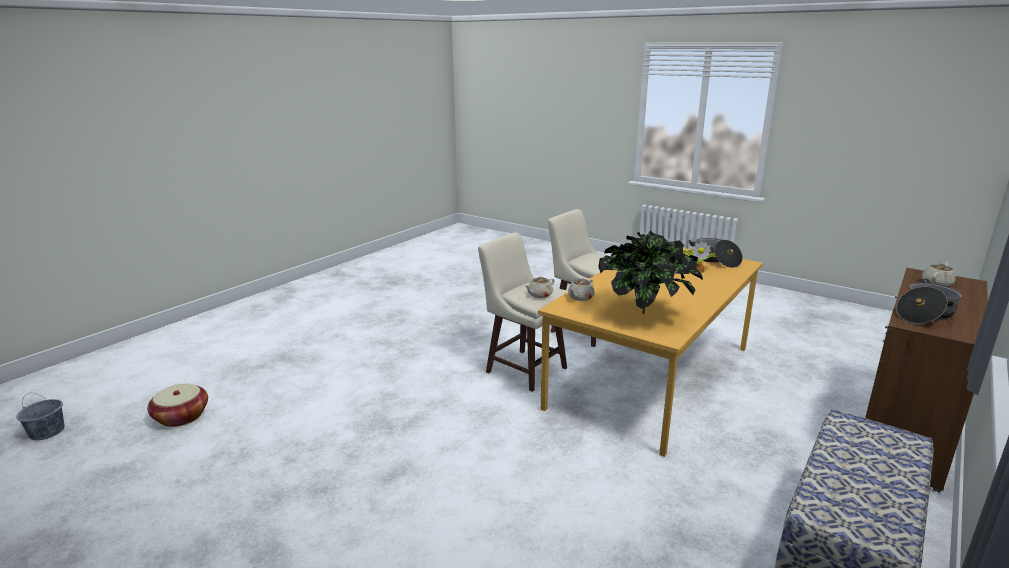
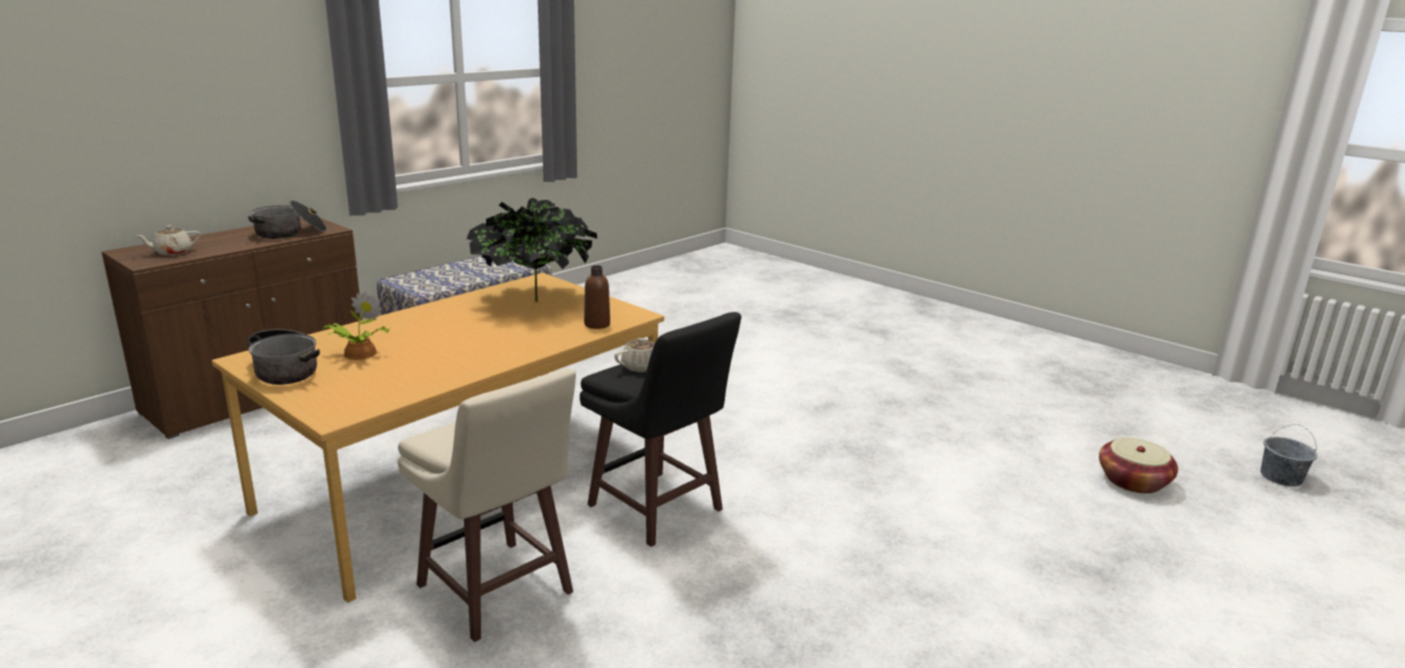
camera: 175 degrees left, 0 degrees up
(525, 369) = (657, 510): beige stool -> black stool
(580, 297) = (597, 324): beige teapot -> brown bottle

